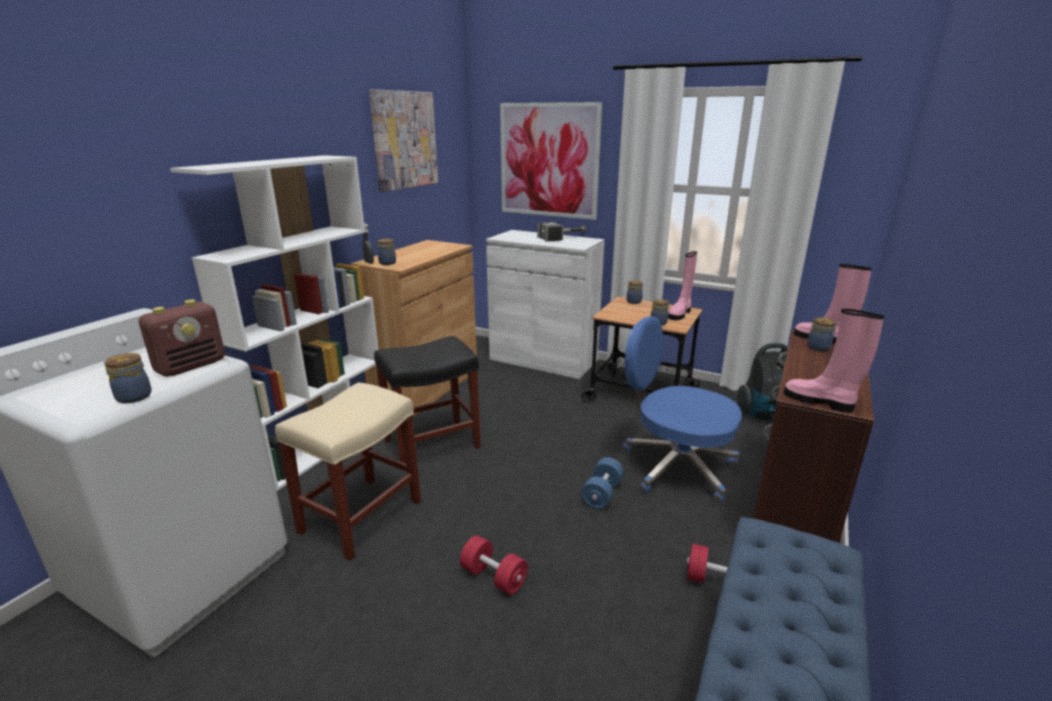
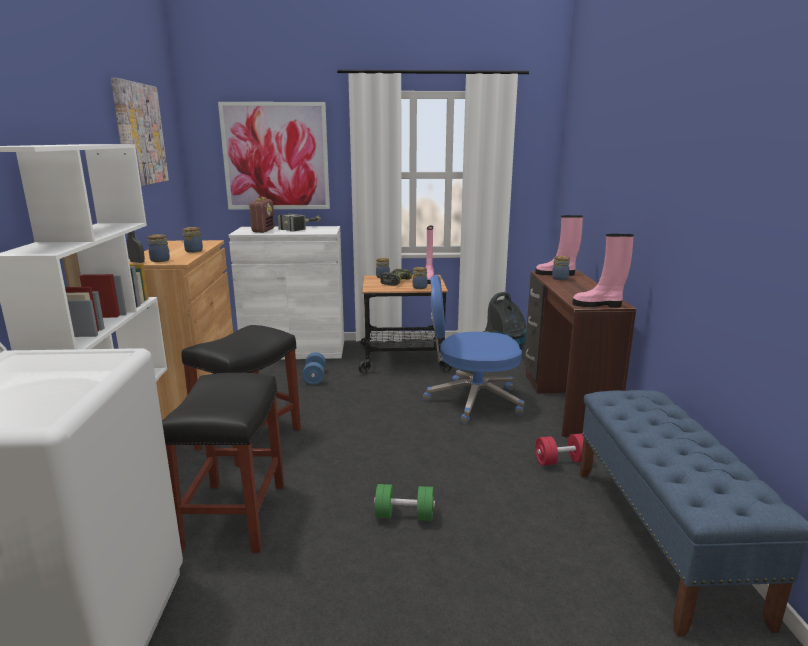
camera: 30 degrees left, 5 degrees down
(133, 396) = (71, 393): jar -> jar (193, 251)
(191, 366) = (92, 361): radio -> radio (263, 230)
(362, 515) = (234, 514): beige stool -> black stool
(494, 577) = (404, 515): red dumbbell -> green dumbbell
(602, 493) = (435, 433): blue dumbbell -> blue dumbbell (315, 377)
(640, 310) = (395, 282): none -> power drill

